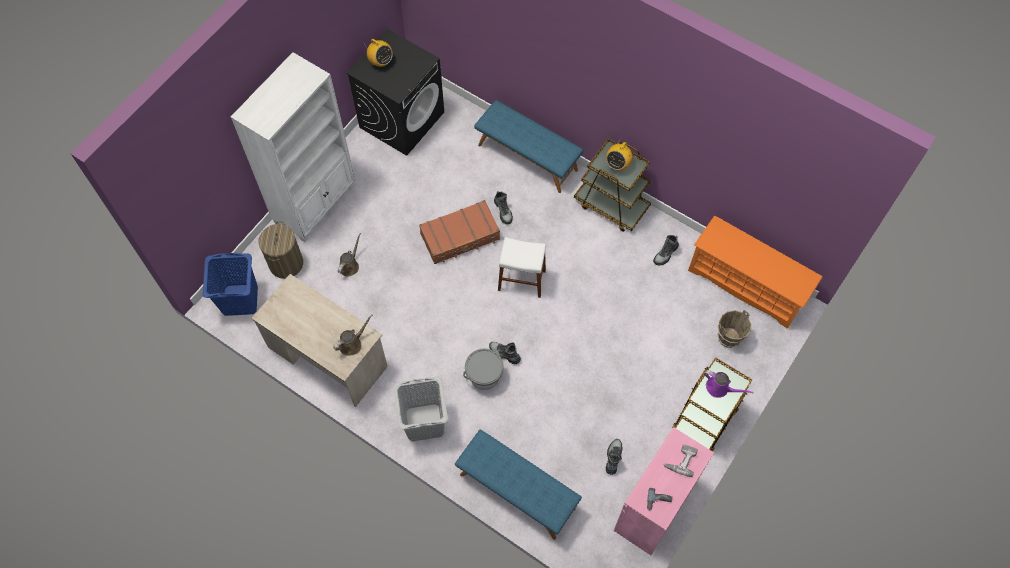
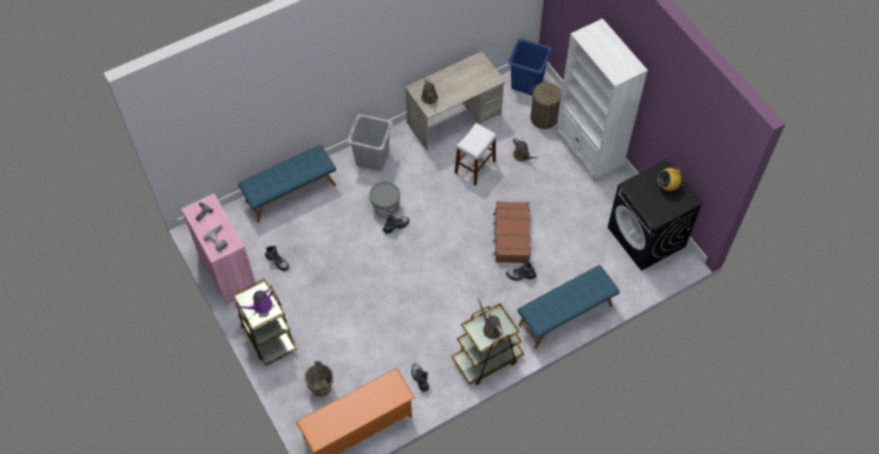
camera: 115 degrees right, 5 degrees down
(521, 280) = (451, 262): white stool -> white stool (475, 167)
(617, 164) = (491, 328): radio -> brown watering can

